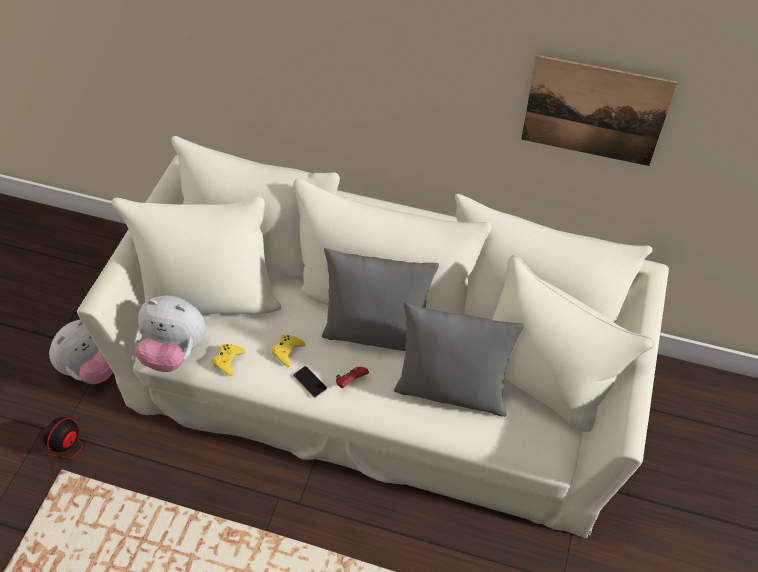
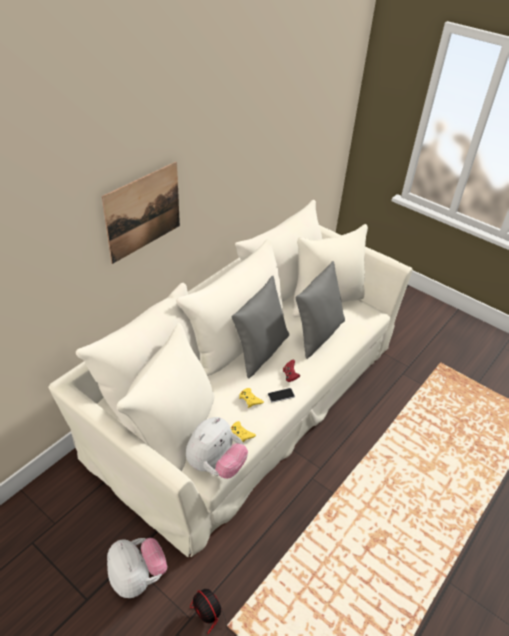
camera: 70 degrees left, 10 degrees down
(594, 111) = (261, 150): picture -> picture (143, 212)

